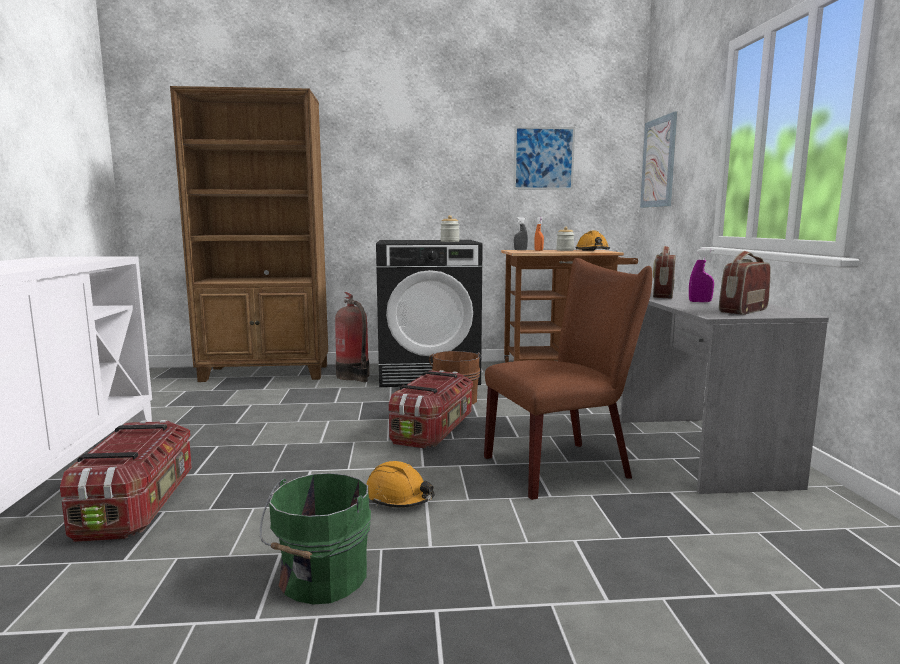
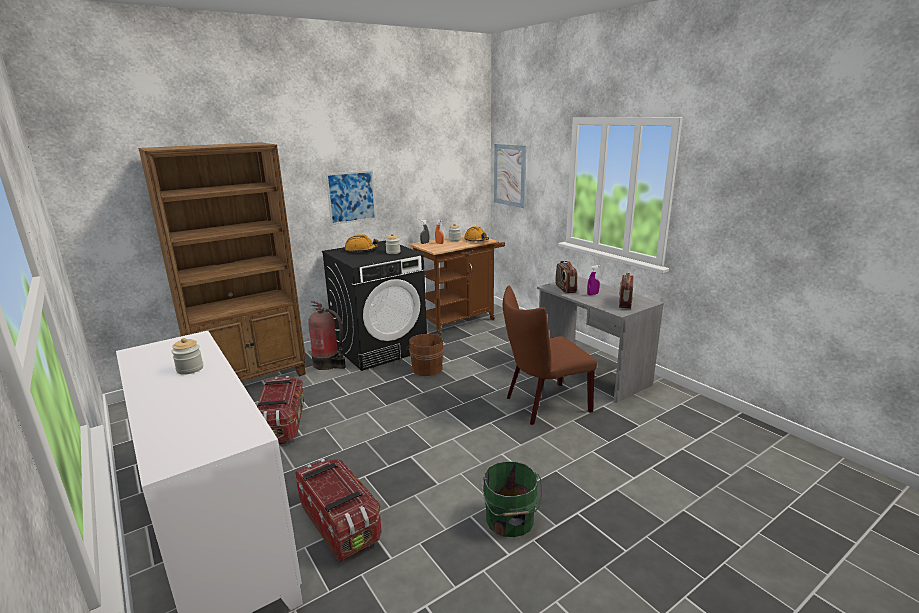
camera: 30 degrees left, 10 degrees up
(45, 262) = (190, 369): none -> jar
(399, 498) = (486, 457): orange hard hat -> orange hard hat (361, 250)
(433, 430) = (444, 400): storage box -> storage box (283, 424)
(543, 158) = (431, 172): picture -> picture (351, 197)
(565, 466) = (542, 405): brown chair -> brown chair turned 150 degrees counterclockwise

